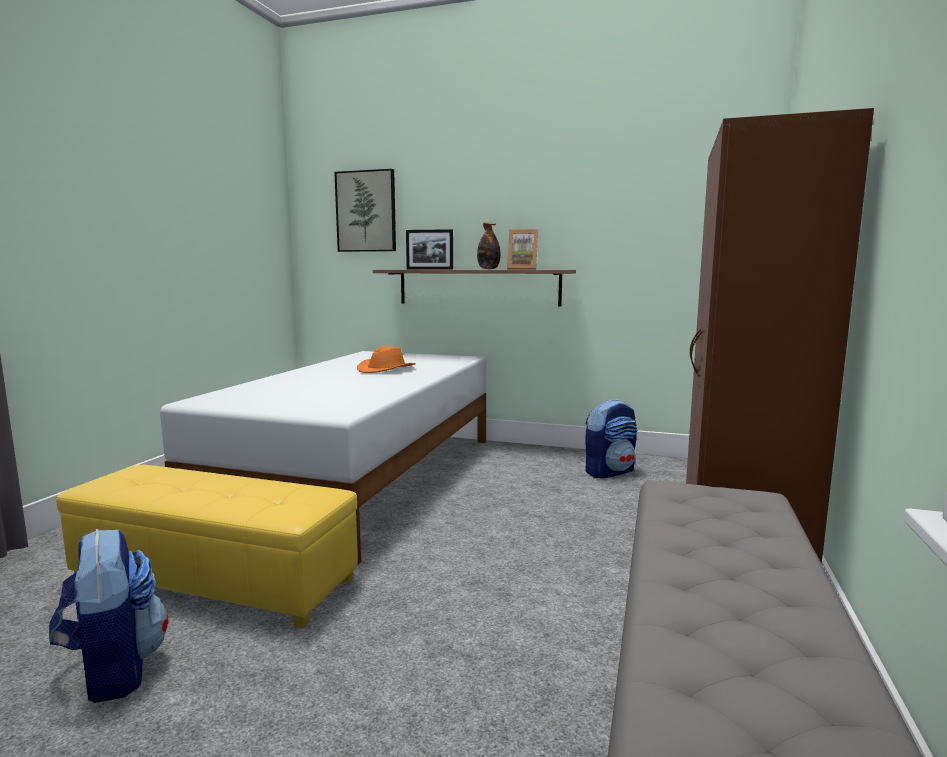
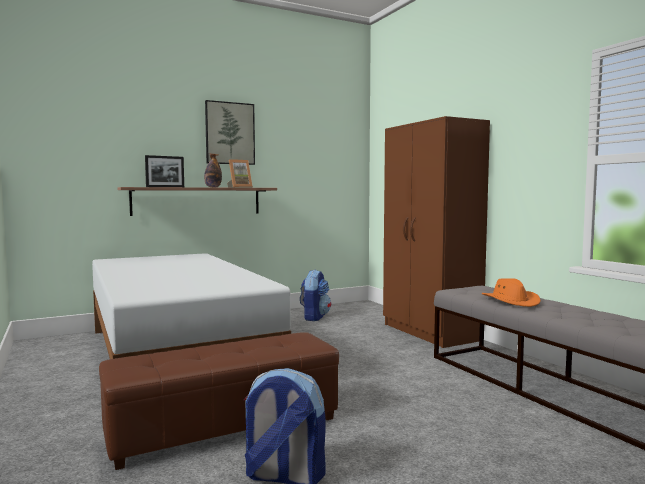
camera: 45 degrees left, 5 degrees down
(216, 579) = (225, 426): yellow ottoman -> brown ottoman
(366, 211) = (92, 137): picture -> picture (230, 133)
(386, 369) = (178, 265): orange hat -> orange hat (511, 301)

